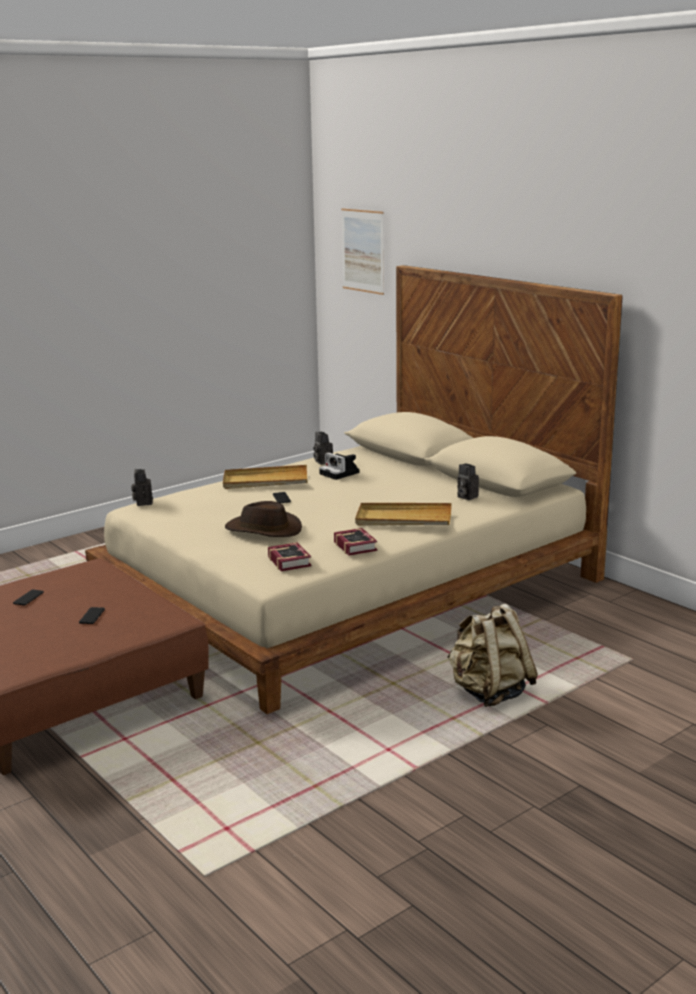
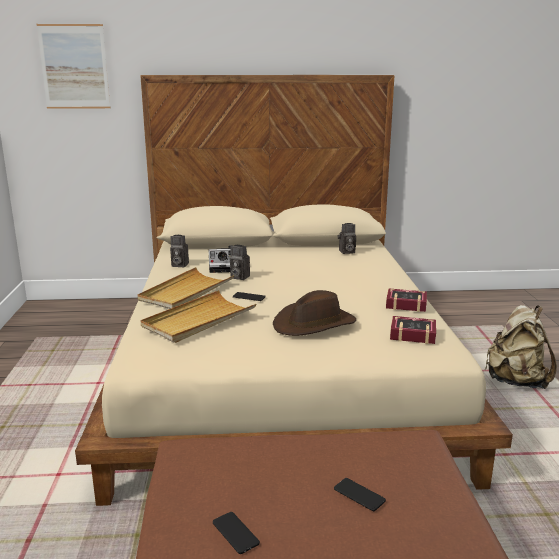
camera: 55 degrees left, 0 degrees up
(143, 502) = (136, 353): camera -> camera (238, 277)
(403, 519) = (366, 276): beige tray -> beige tray (198, 320)

